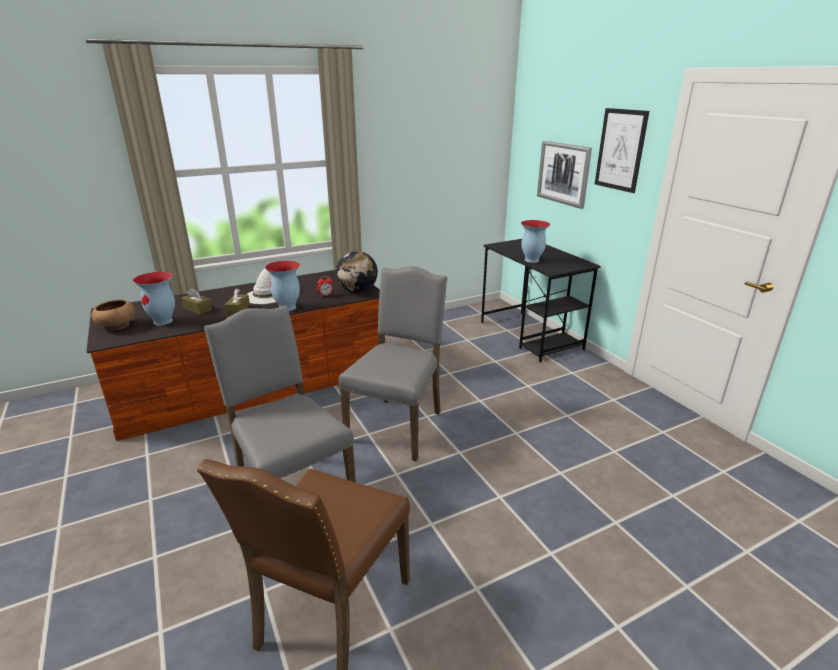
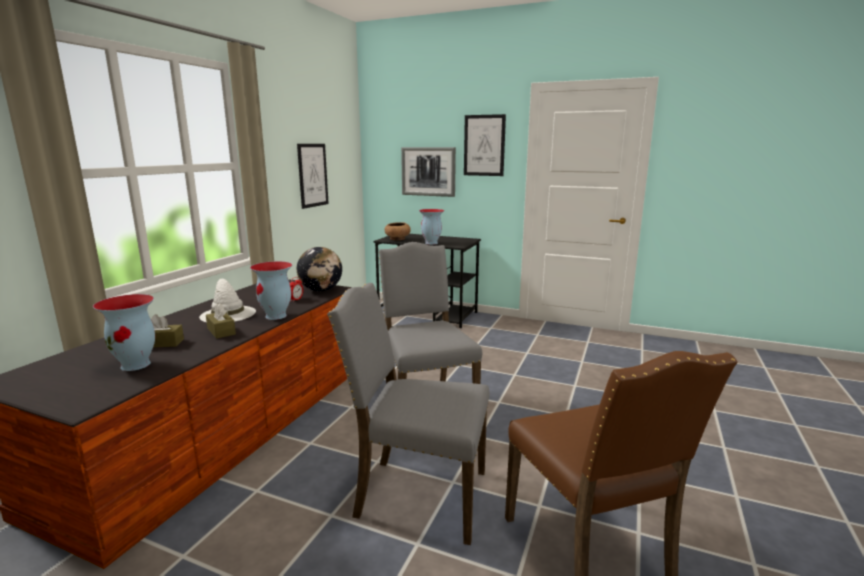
camera: 40 degrees left, 10 degrees down
(117, 326) = (66, 388): brown bowl -> brown bowl (397, 239)
(430, 169) = (313, 175): none -> picture

